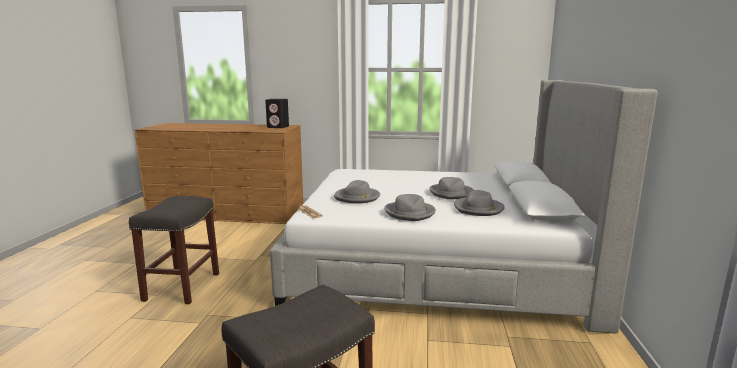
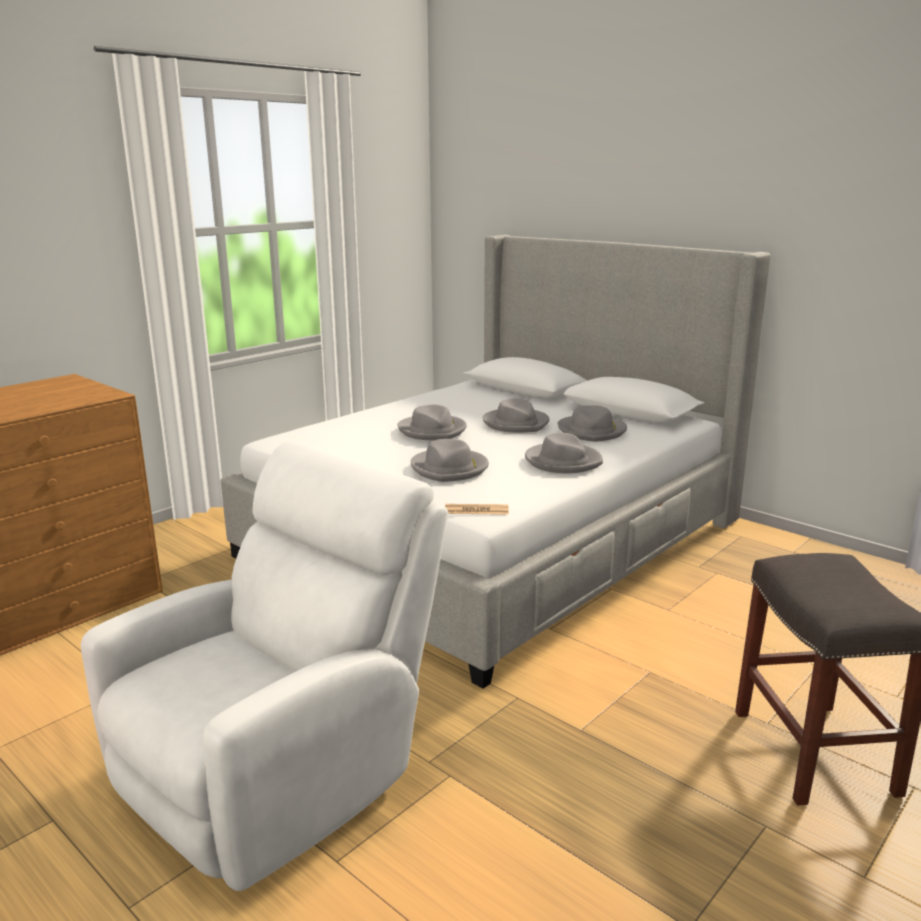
camera: 55 degrees left, 5 degrees up
(182, 287) = (281, 771): grey stool -> white armchair
(278, 127) = (57, 388): black speaker -> none
(402, 183) = (432, 430): none -> grey hat

